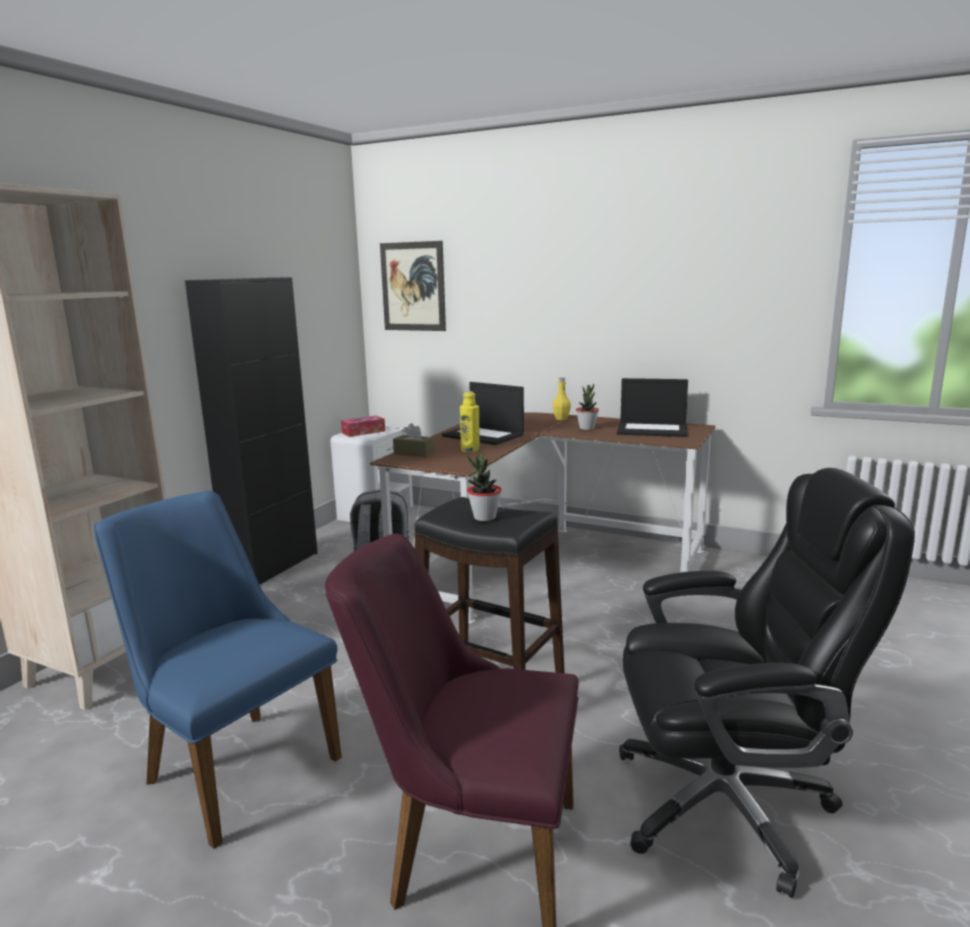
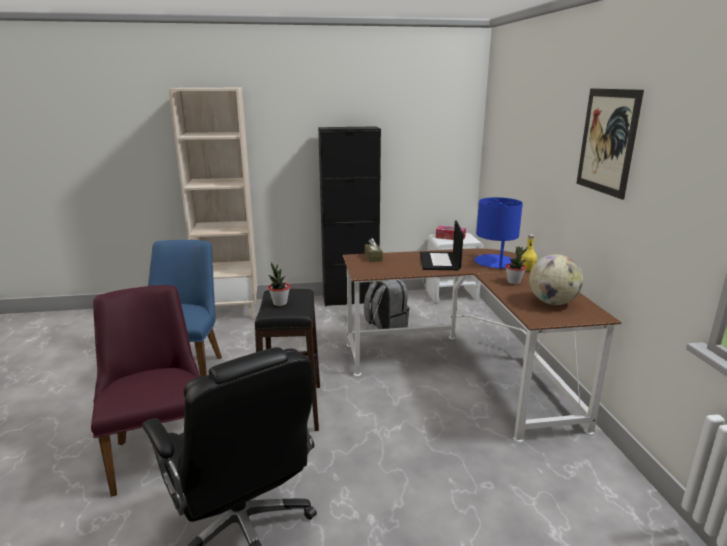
camera: 55 degrees right, 5 degrees up
(413, 286) = (499, 139): picture -> picture (607, 141)
(470, 450) = (401, 267): yellow bottle -> none
(525, 422) = (494, 262): none -> blue table lamp
(653, 430) = (552, 302): laptop -> globe

